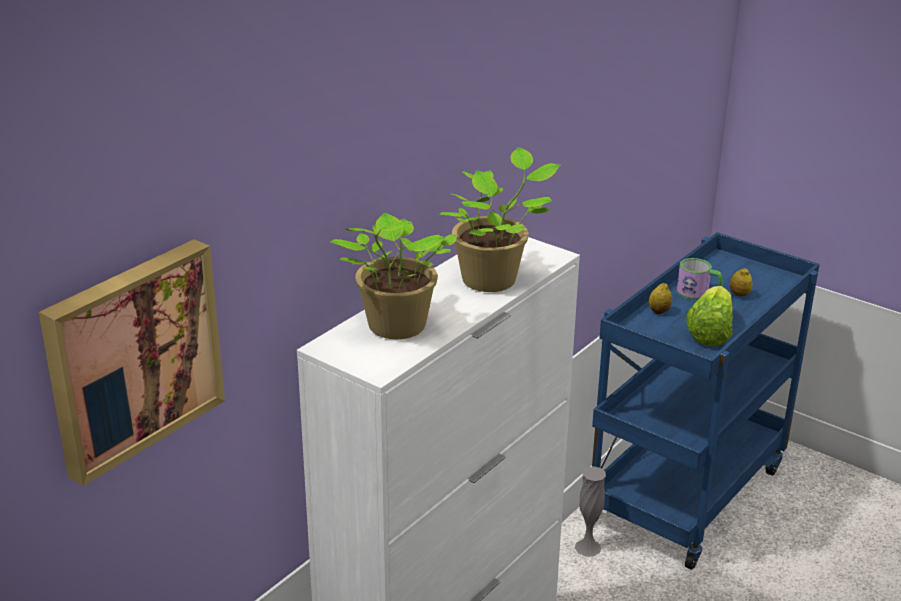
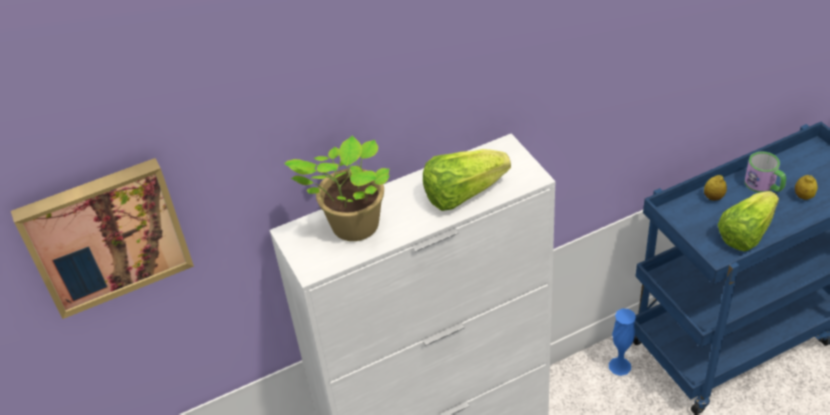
camera: 30 degrees right, 15 degrees up
(493, 280) = (462, 194): potted plant -> lettuce
(588, 547) = (619, 366): grey vase -> blue vase

